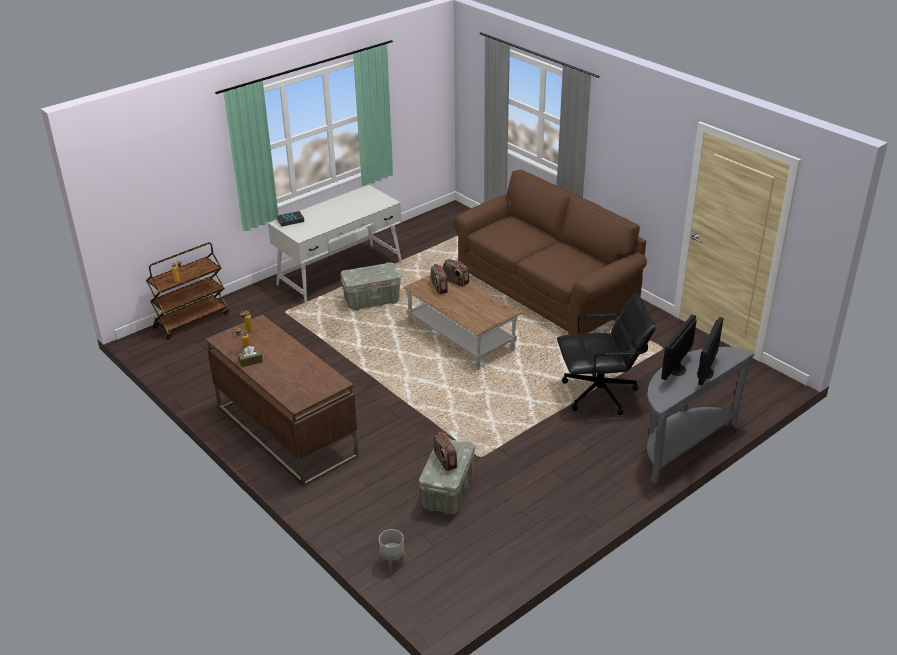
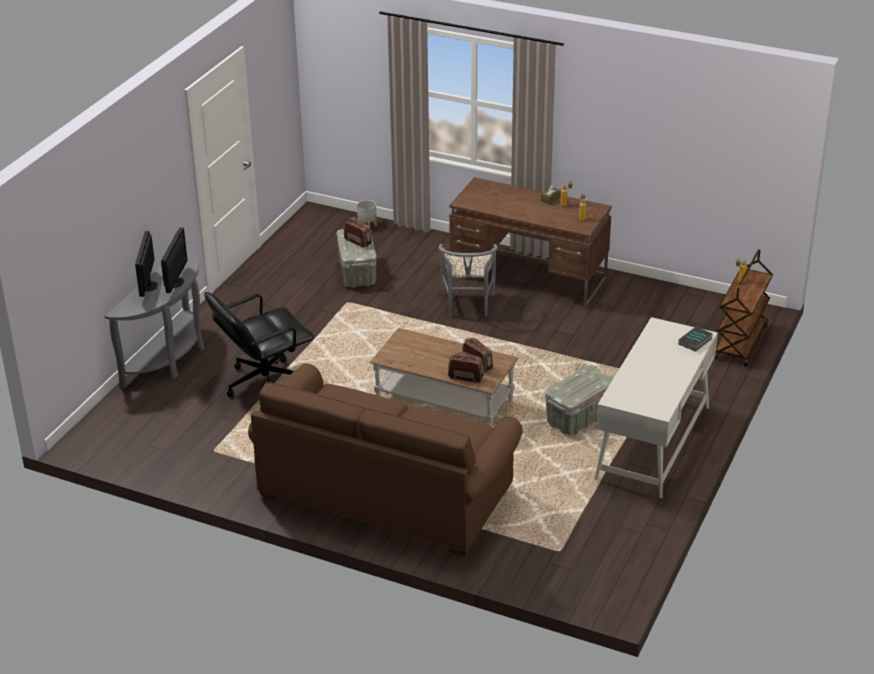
camera: 155 degrees right, 0 degrees up
(371, 417) = (467, 307): none -> grey chair

